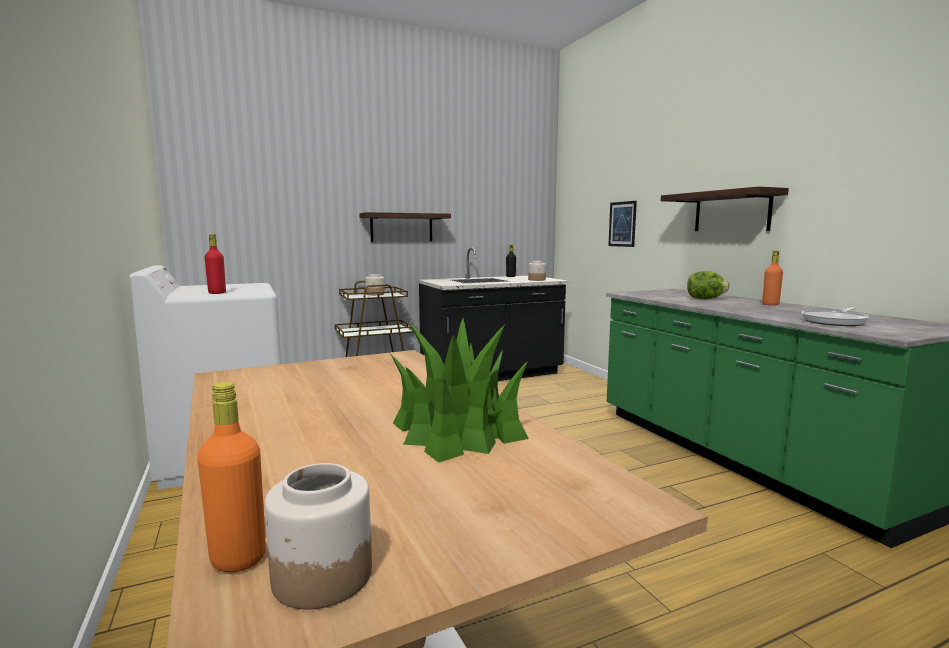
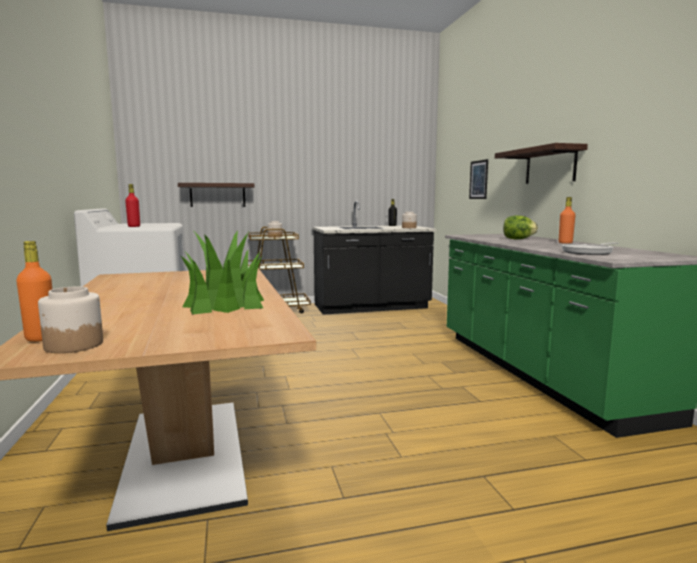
camera: 10 degrees right, 0 degrees up
(401, 227) = (300, 184): shelf -> shelf (217, 195)

